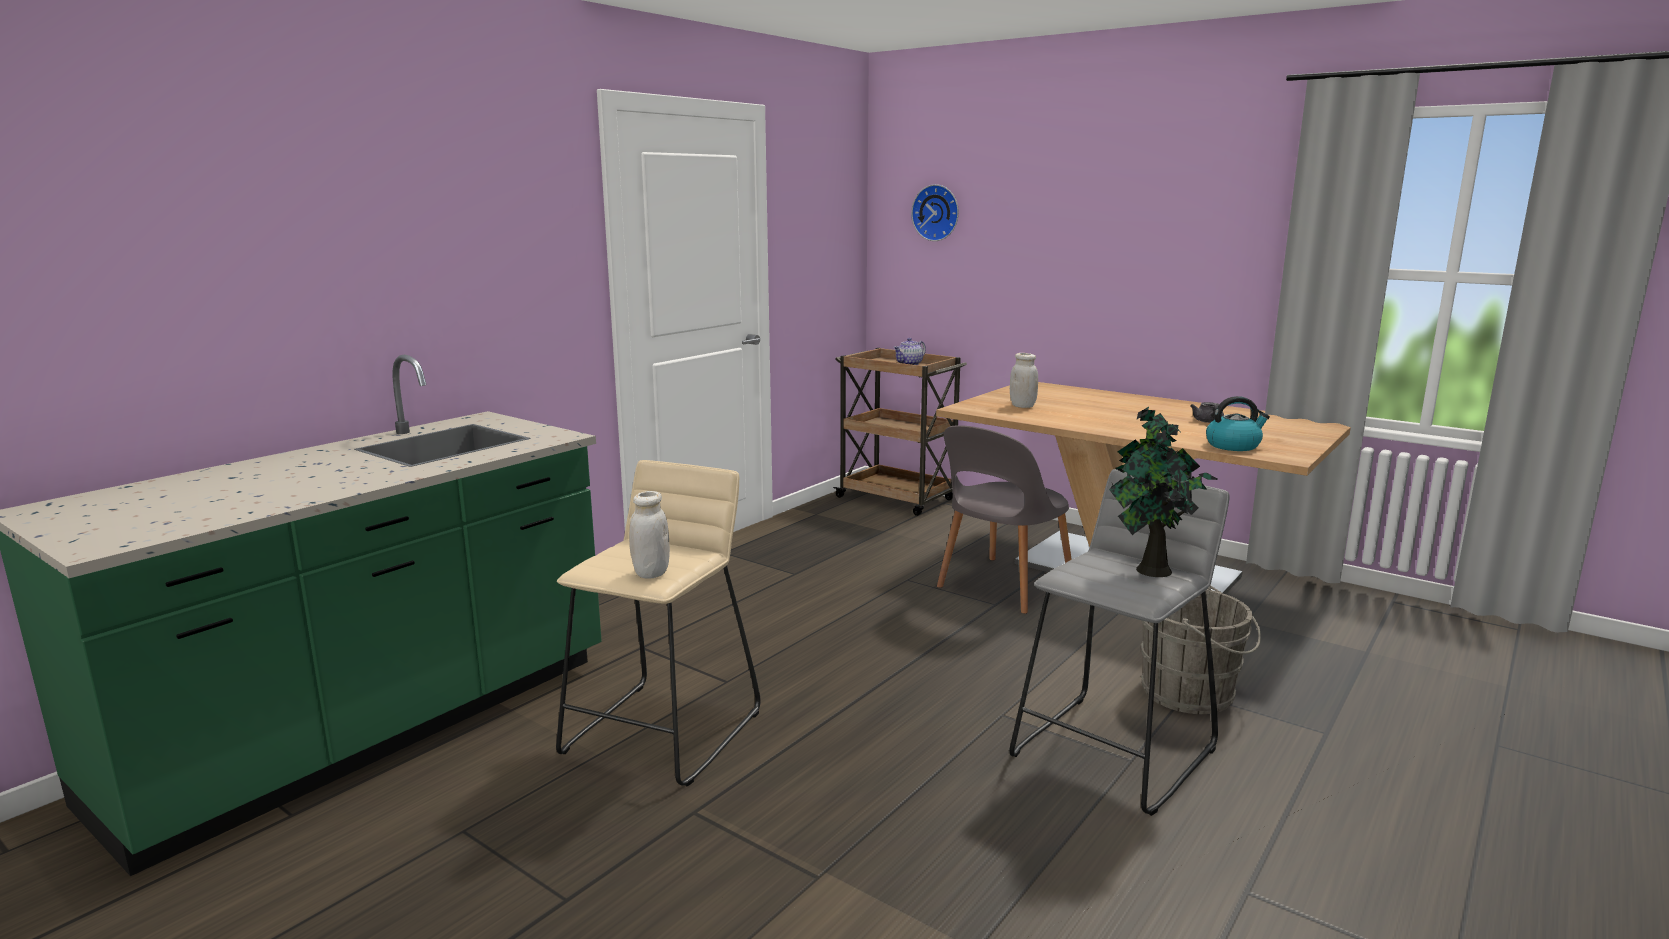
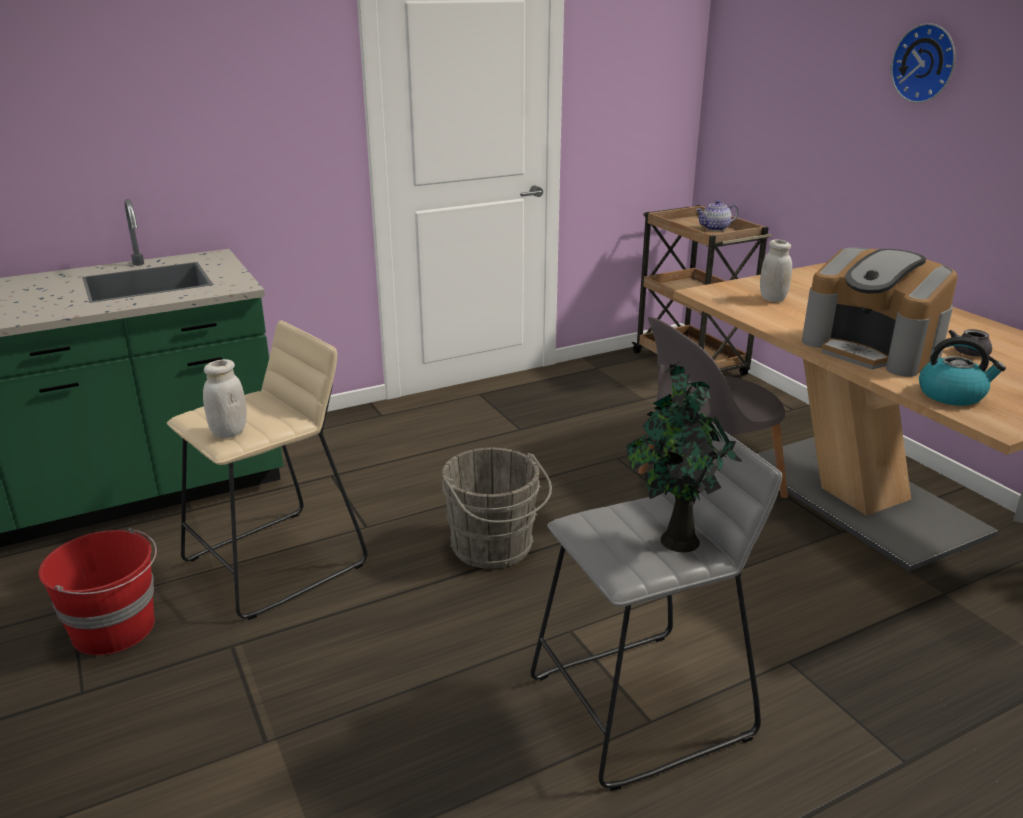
camera: 25 degrees right, 10 degrees up
(541, 834) = (115, 628): none -> red bucket
(937, 212) = (765, 62): wall clock -> wall clock (926, 63)
(1142, 427) = (872, 349): none -> coffee machine
(1193, 694) = (792, 666): grey bucket -> grey bucket (494, 548)

